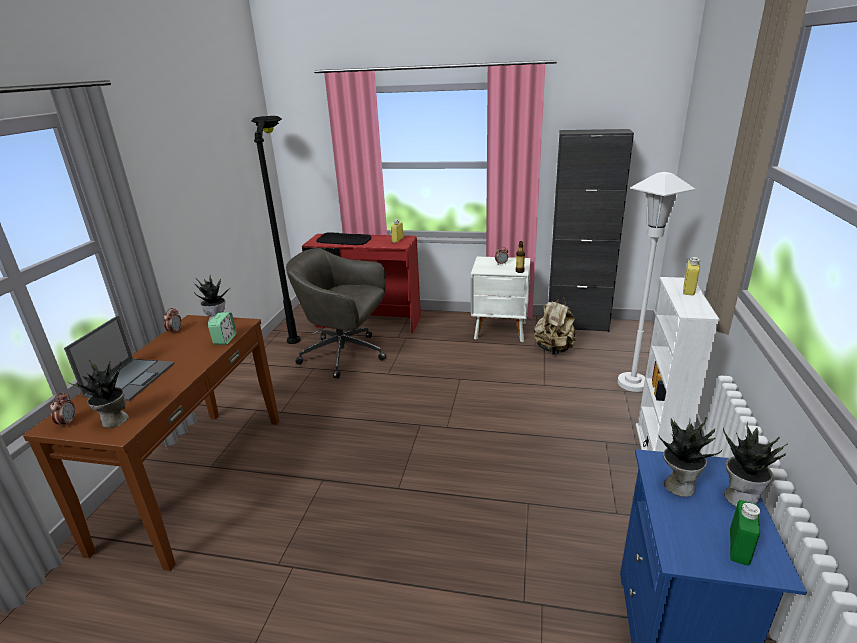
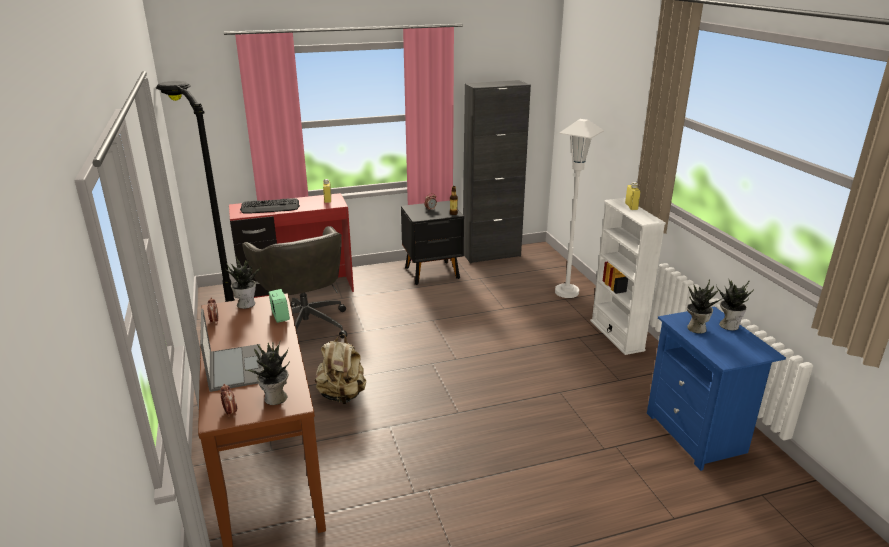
camera: 30 degrees left, 0 degrees up
(345, 355) = (305, 325): grey office chair -> grey office chair turned 105 degrees counterclockwise
(501, 331) = (433, 273): white nightstand -> black nightstand
(554, 349) = (489, 279): beige backpack -> beige backpack (342, 395)
(739, 547) = (746, 348): green bottle -> none

